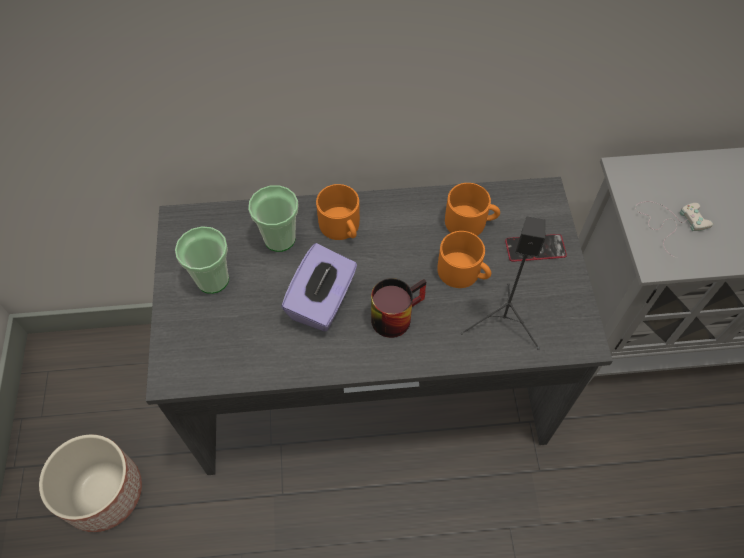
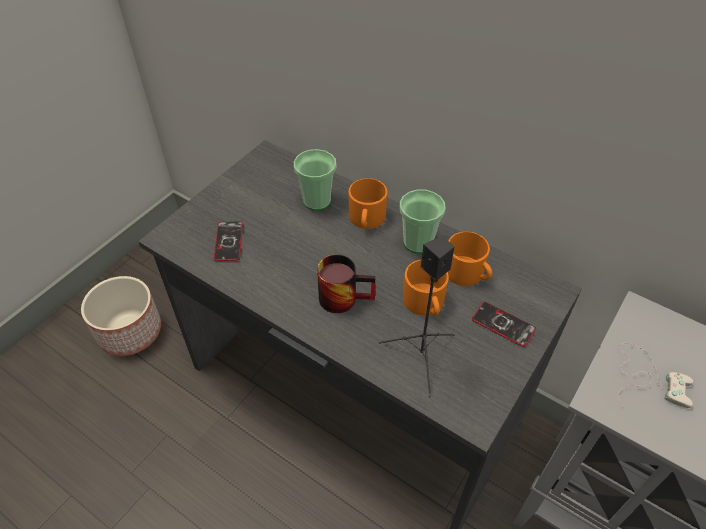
camera: 40 degrees right, 10 degrees down
(212, 279) = (249, 199): cup -> cup (418, 243)
(239, 336) = (228, 241): none -> phone
(322, 301) = (303, 256): purple tissue box -> none

